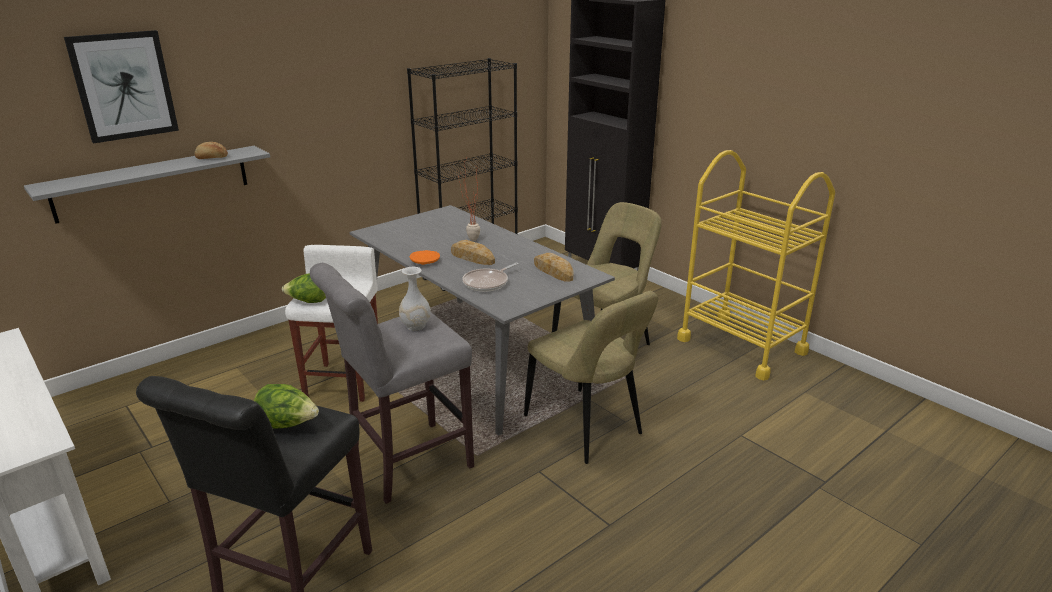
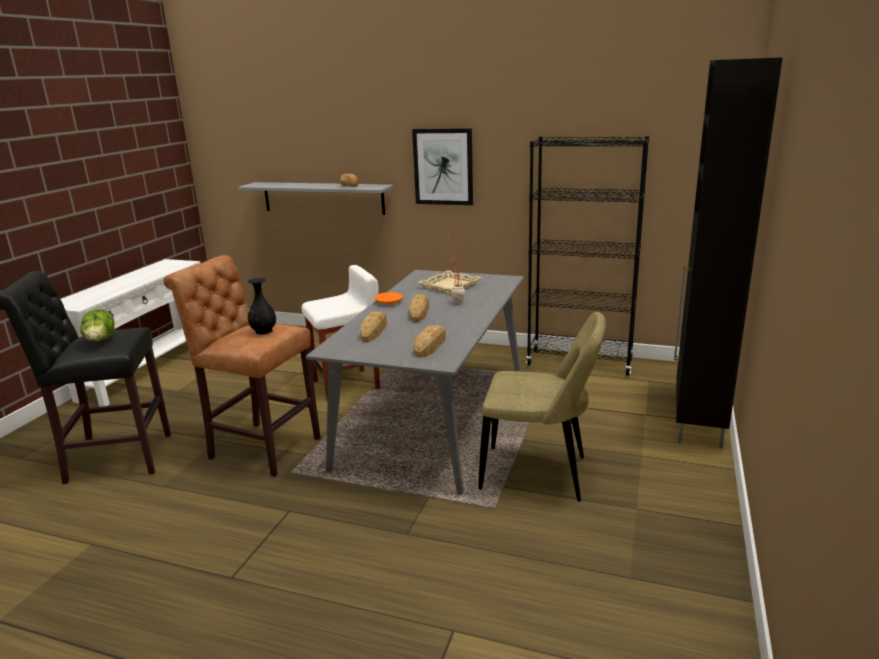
camera: 60 degrees right, 5 degrees down
(124, 86) = (312, 125): picture -> picture (443, 167)
(308, 302) = (316, 304): lettuce -> none
(405, 464) = (260, 447): grey stool -> brown stool
(415, 326) = (264, 331): white vase -> black vase
(425, 231) = (450, 286): none -> beige tray
(488, 283) = (373, 331): frying pan -> bread
(586, 428) = (376, 513): beige chair -> none
(741, 346) = (673, 574): yellow cart -> none

